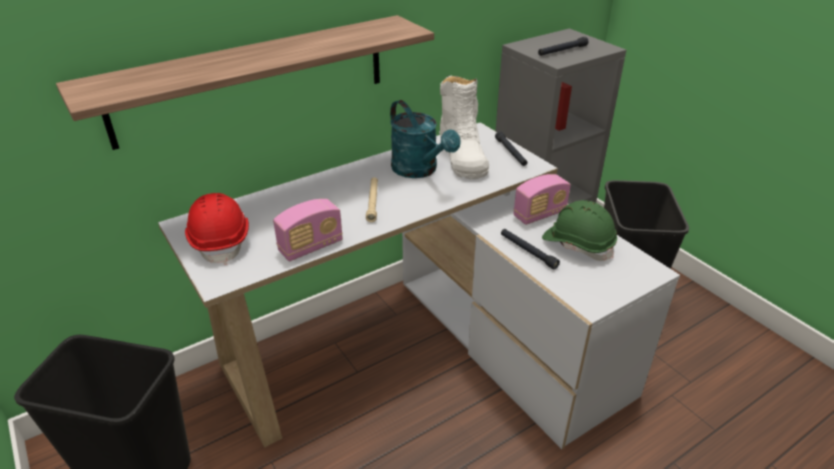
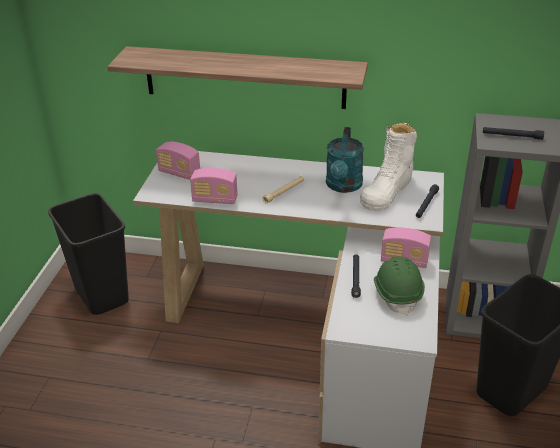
camera: 45 degrees right, 0 degrees up
(221, 241) = (179, 173): red hard hat -> radio

